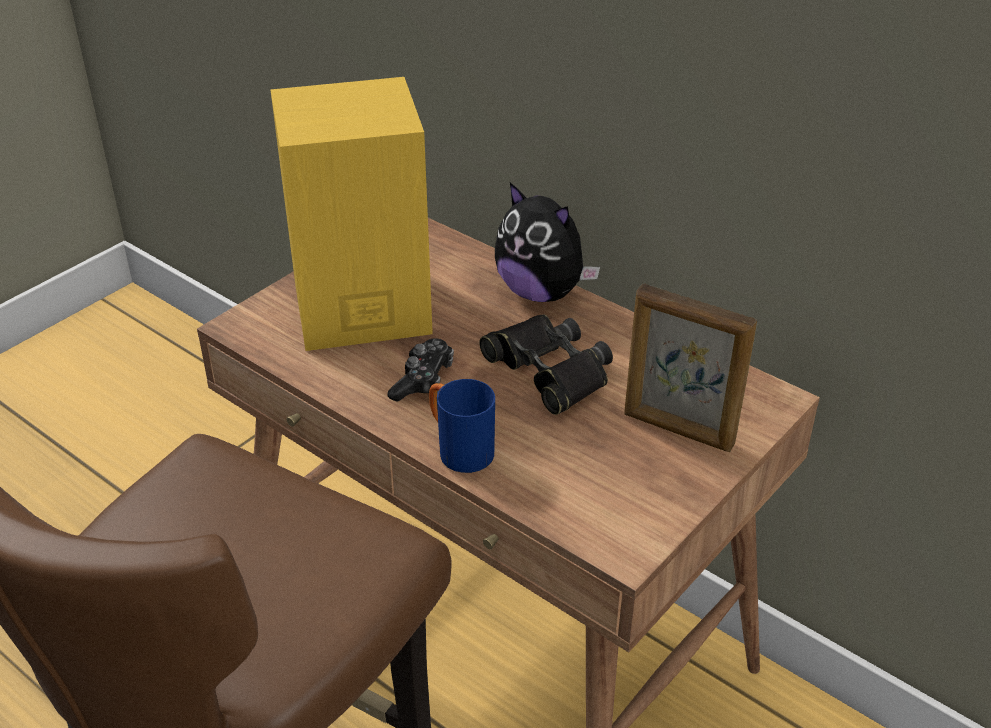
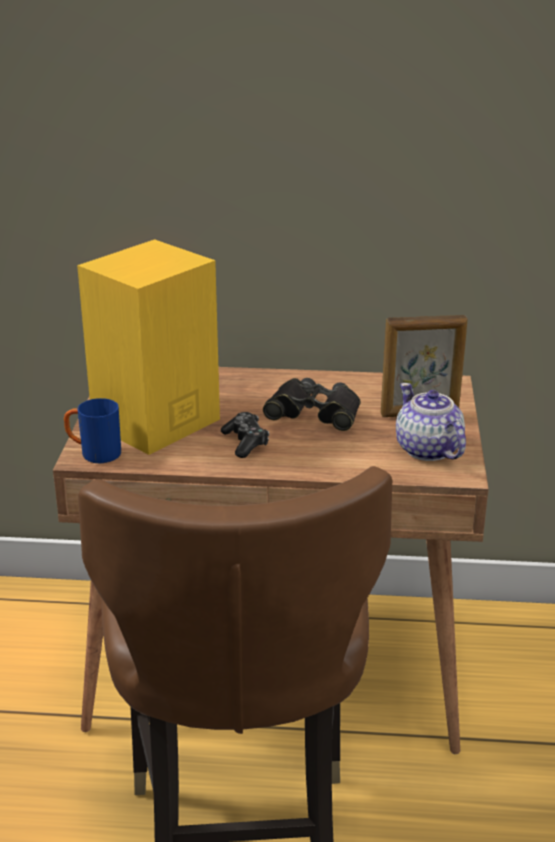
camera: 35 degrees left, 10 degrees down
(458, 449) = (313, 466): blue mug -> blue mug (94, 453)
(541, 292) = (258, 378): plush toy -> none
(624, 491) = (428, 450): none -> teapot

